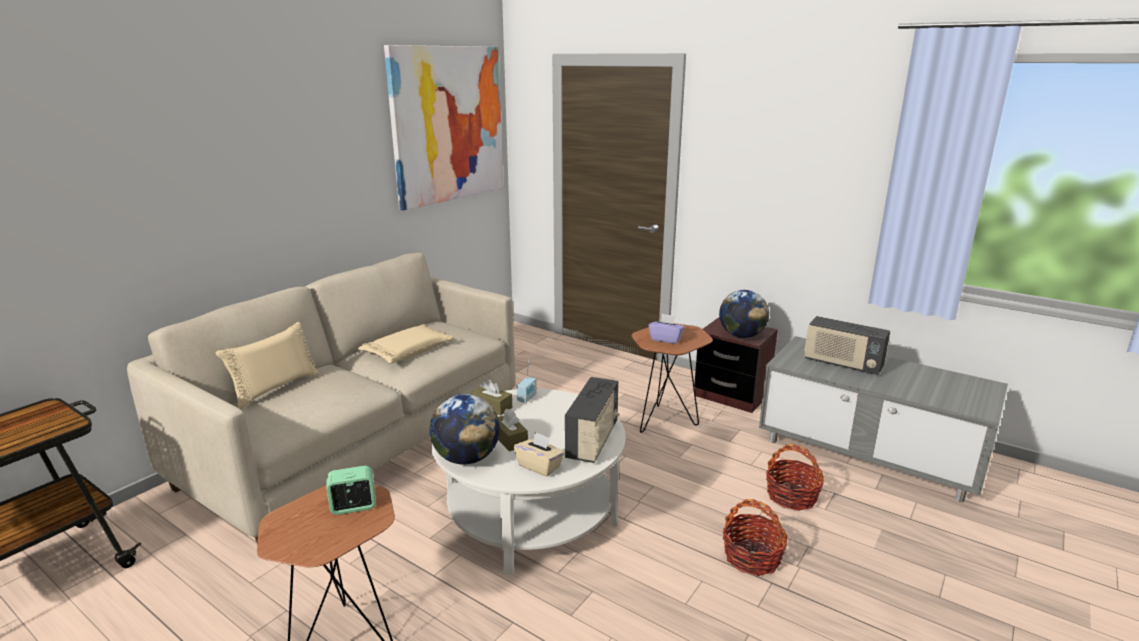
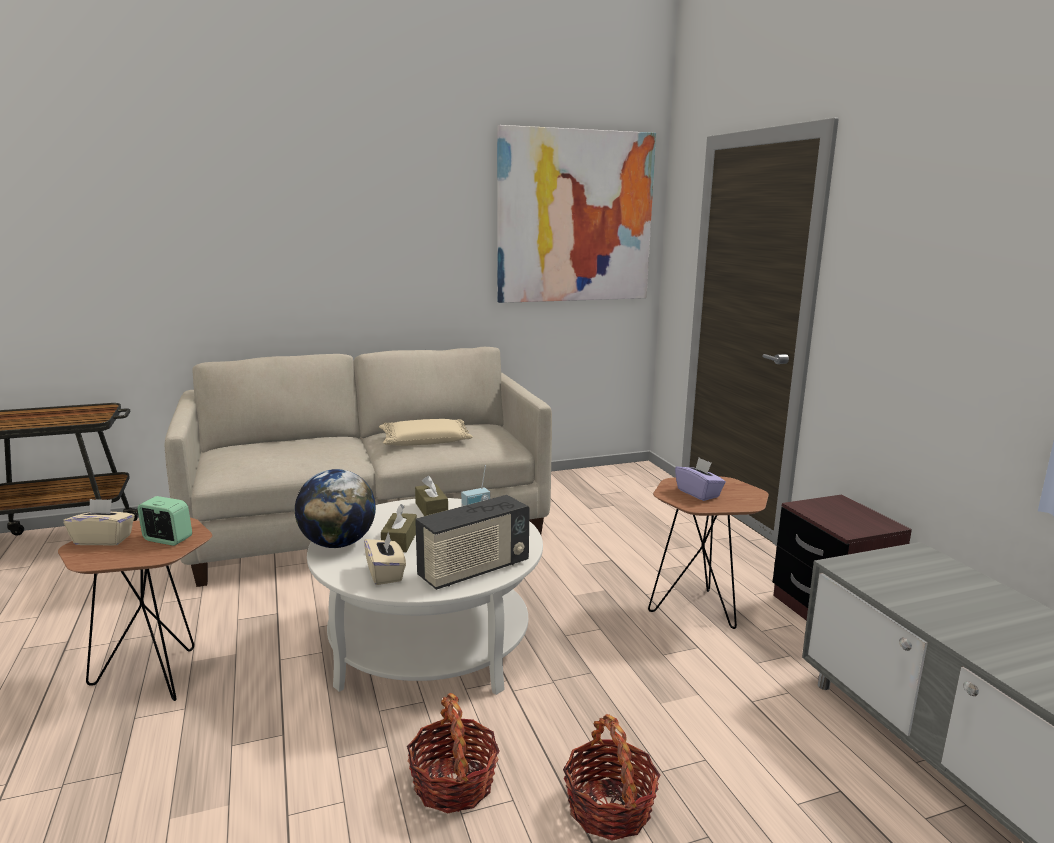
camera: 35 degrees right, 5 degrees down
(275, 389) = (280, 442): beige pillow -> none
(291, 531) = (103, 540): none -> beige tissue box
(741, 336) = (838, 522): globe -> none
(791, 496) = (763, 764): basket -> basket (454, 783)
(842, 364) = (945, 596): radio -> none

